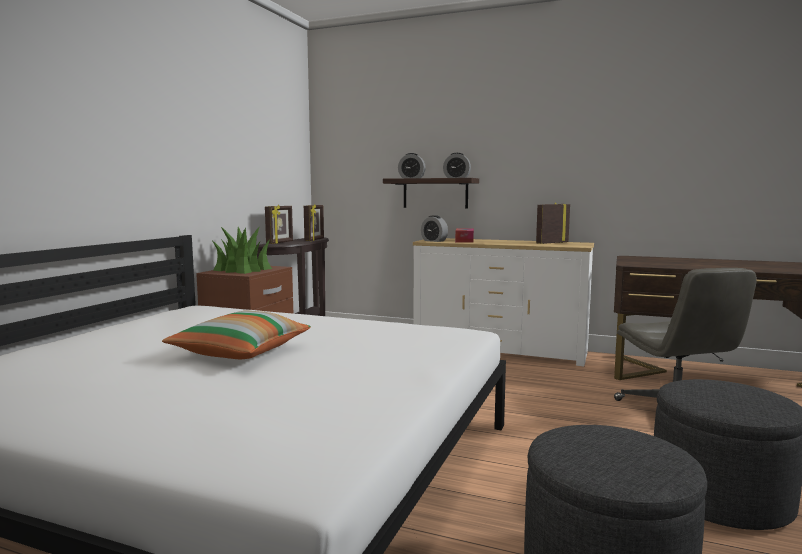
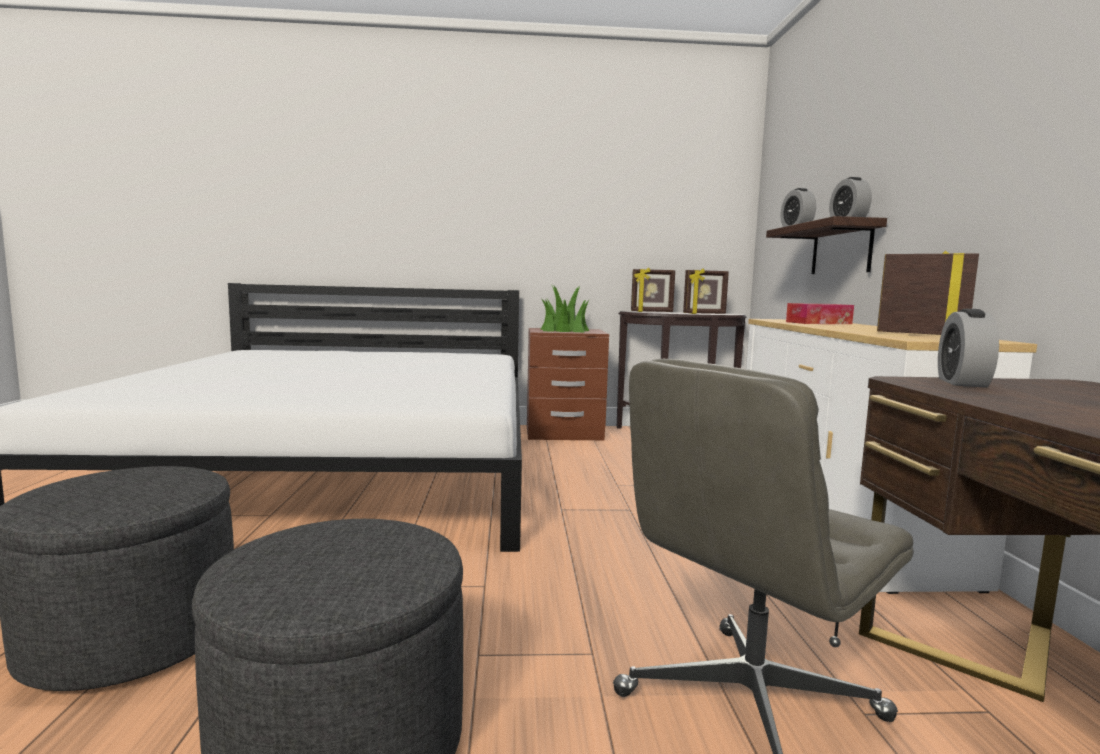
camera: 65 degrees right, 0 degrees up
(241, 352) = (348, 370): pillow -> none
(434, 241) = (779, 320): alarm clock -> alarm clock (962, 382)

